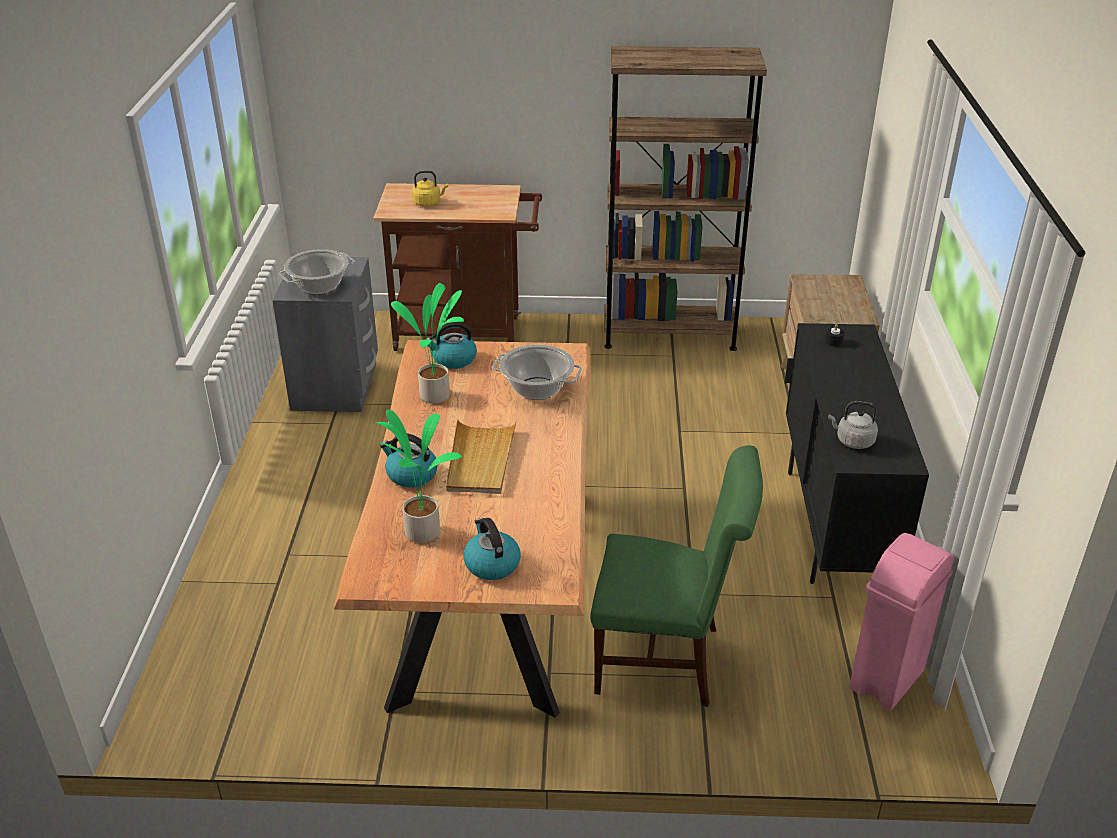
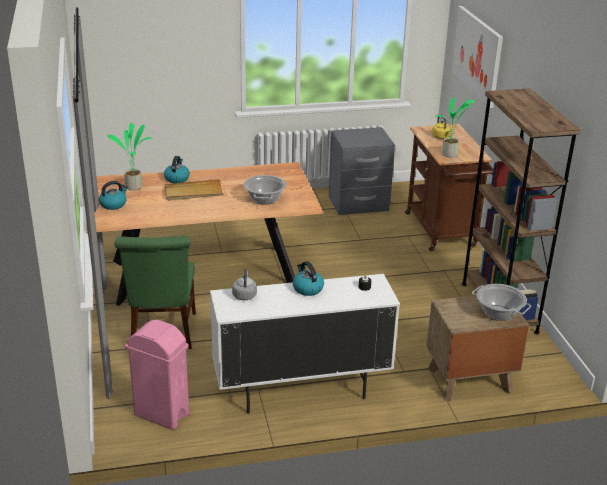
camera: 75 degrees right, 5 degrees down
(319, 286) = (352, 138): cooking pot -> cooking pot (499, 313)
(403, 63) = (477, 55): none -> picture
(437, 395) = (247, 175): potted plant -> potted plant (450, 155)
(453, 359) = (284, 175): kettle -> kettle (307, 288)
(833, 526) = (301, 391): black cabinet -> white cabinet

